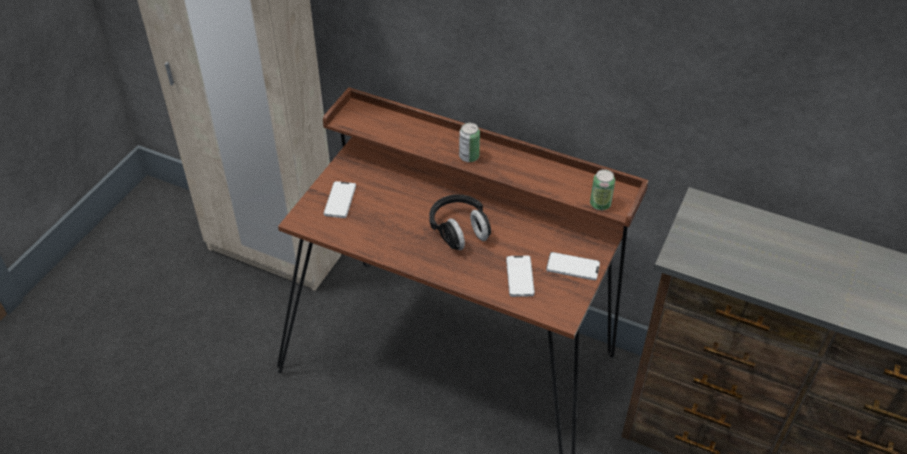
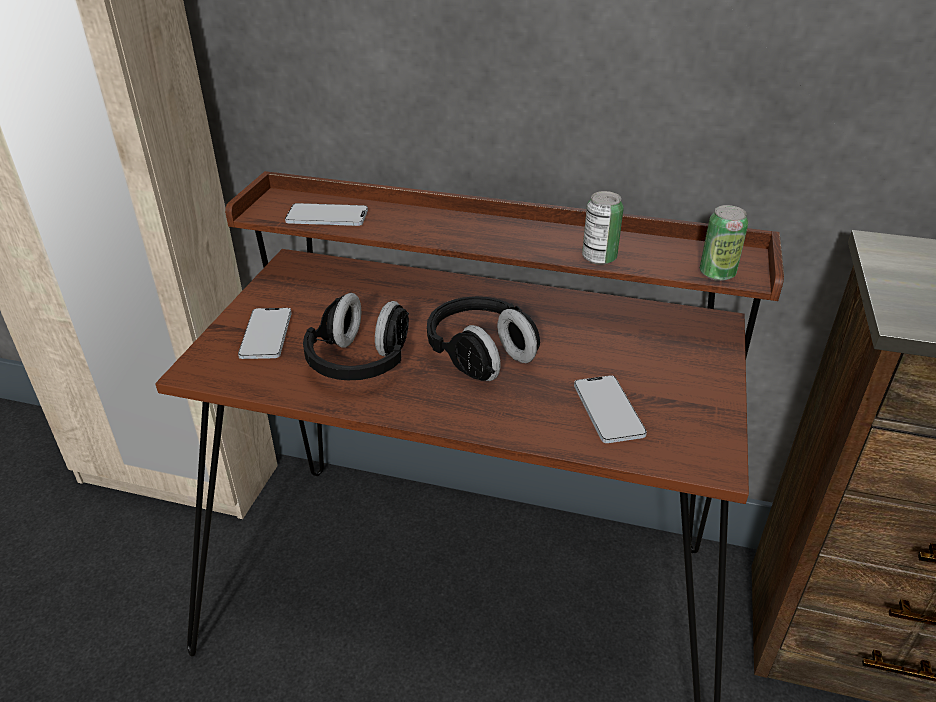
camera: 10 degrees left, 10 degrees down
(391, 227) = (360, 362): none -> black headphones
(469, 157) = (477, 236): can -> can (599, 258)
(572, 267) = (691, 384): phone -> phone (327, 216)

